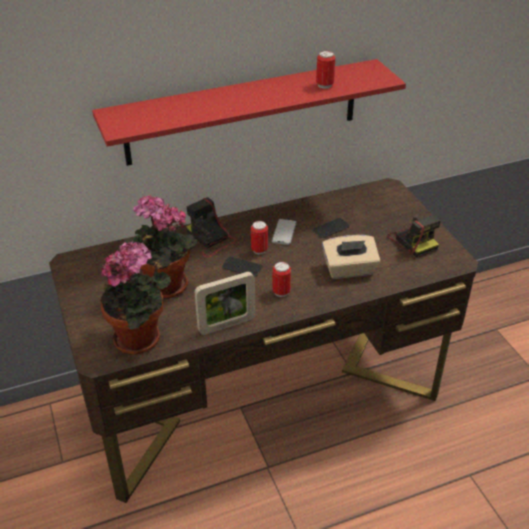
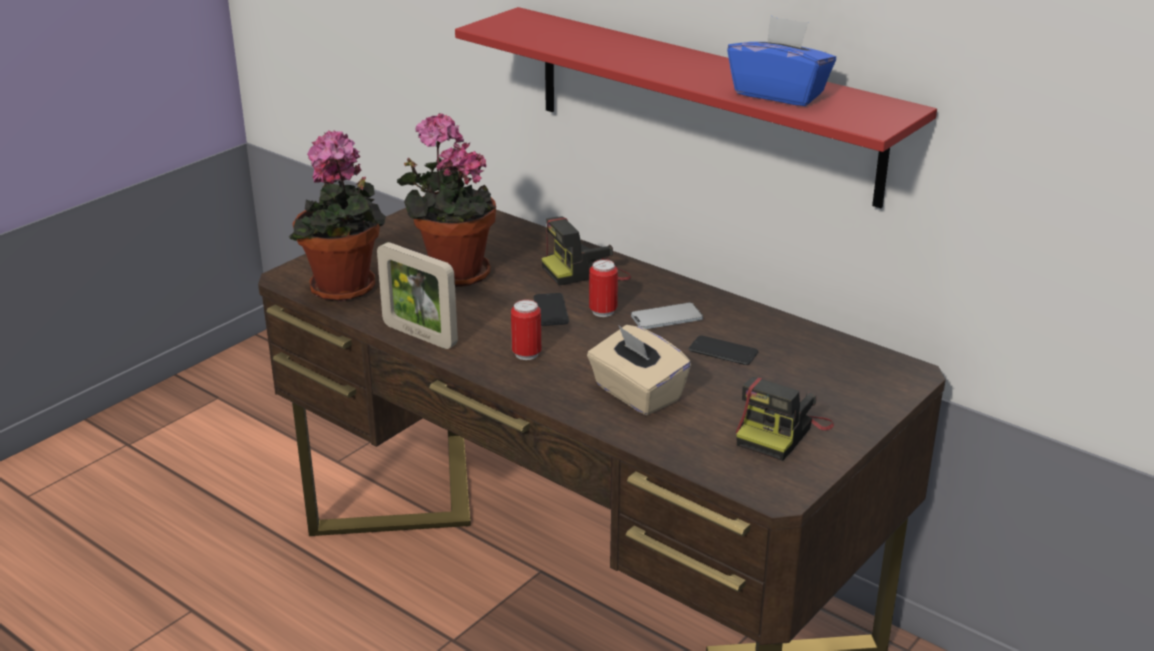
camera: 60 degrees right, 10 degrees down
(210, 239) = (586, 271): camera -> camera turned 135 degrees counterclockwise
(324, 85) = (779, 94): can -> blue tissue box

